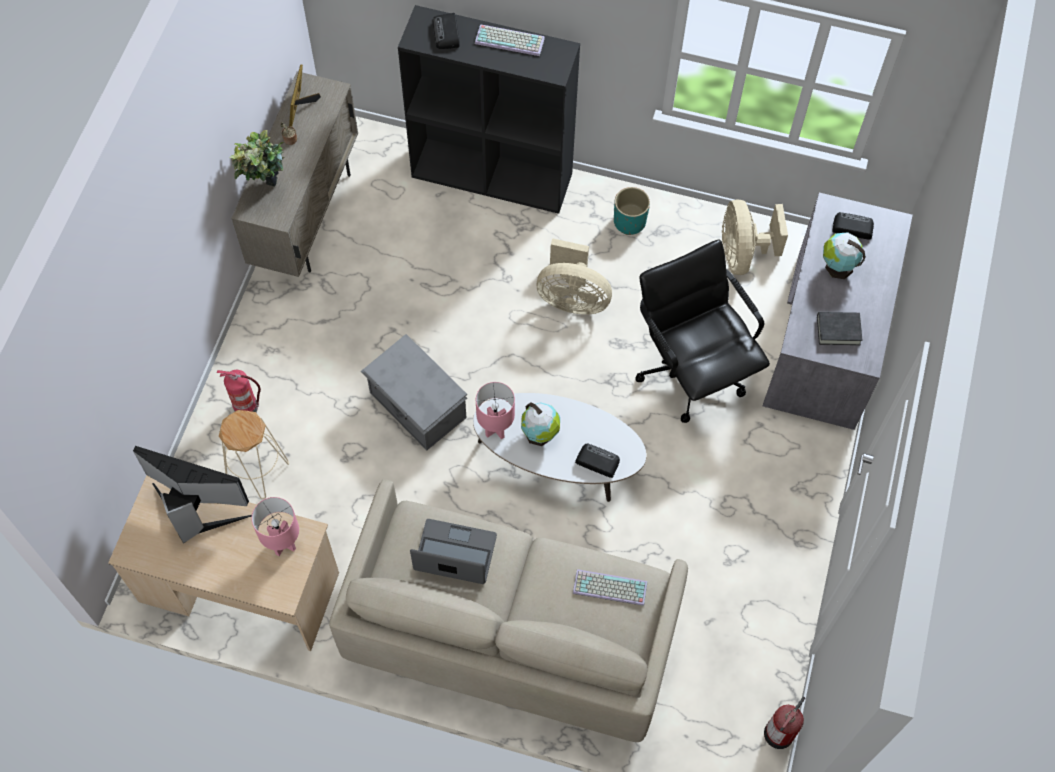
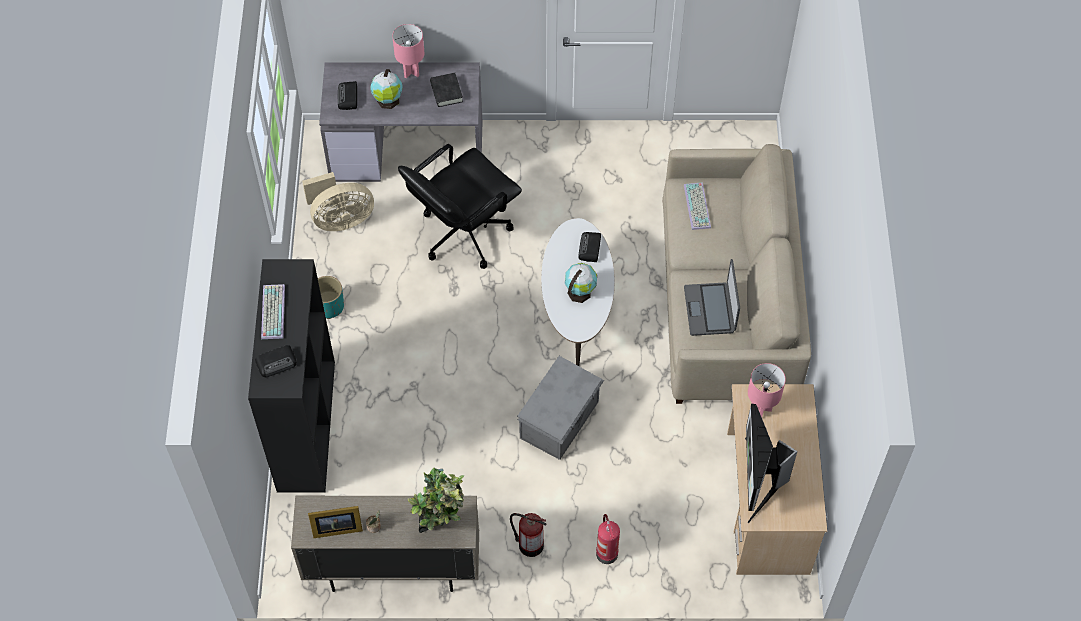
camera: 105 degrees left, 5 degrees down
(258, 470) = (661, 523): beige stool -> none
(496, 430) = (587, 322): pink table lamp -> pink table lamp (411, 71)
(572, 299) = (420, 331): beige fan -> none
(780, 732) = (733, 128): fire extinguisher -> fire extinguisher (529, 544)

